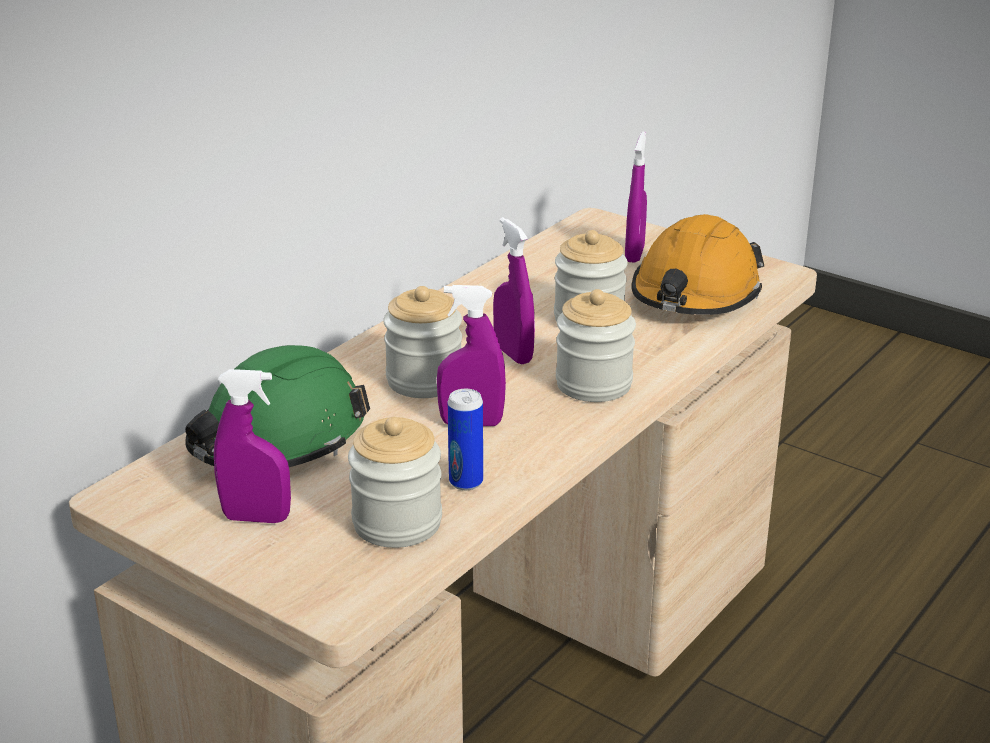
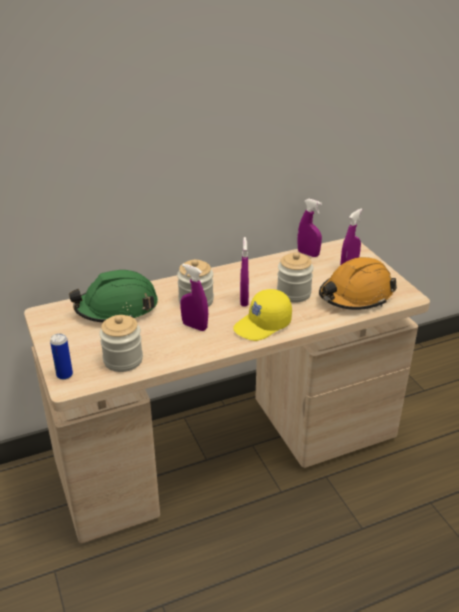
camera: 30 degrees right, 5 degrees up
(256, 518) = (77, 339): purple spray bottle -> purple spray bottle (308, 254)
(466, 482) = (166, 352): can -> can (64, 375)
(593, 384) = (263, 325): jar -> yellow cap

